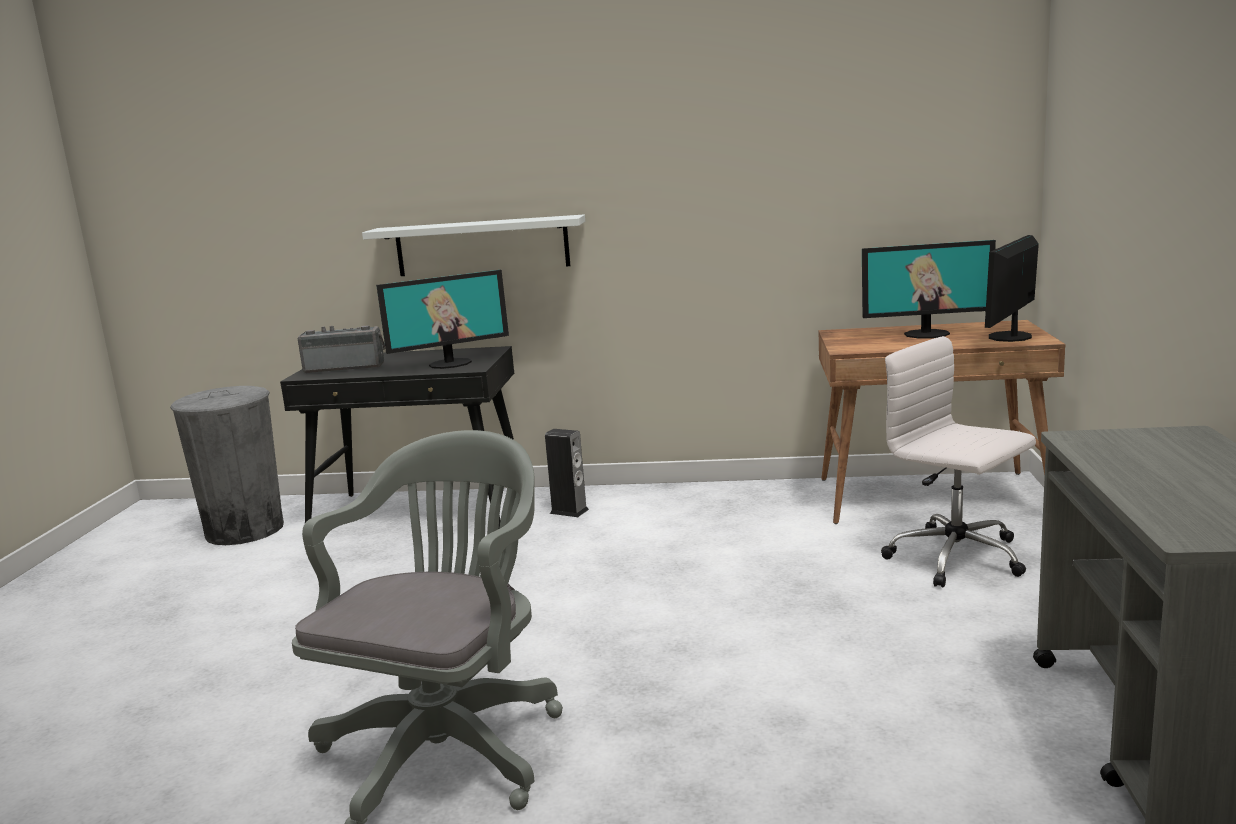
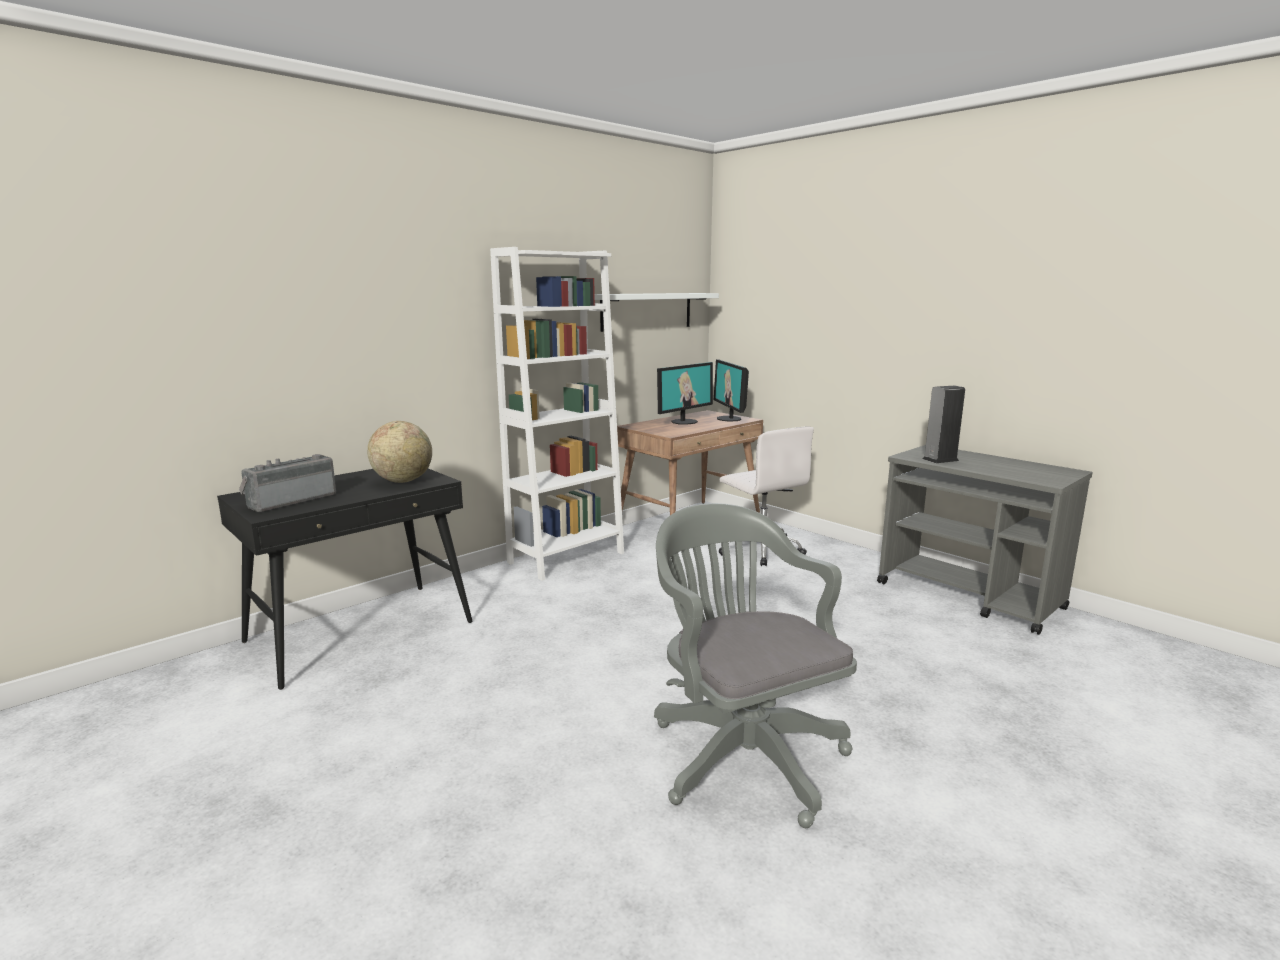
camera: 50 degrees left, 0 degrees up
(245, 530) = (174, 710): grey trash can -> none
(450, 363) = (403, 481): monitor -> globe
(482, 246) = (379, 373): white shelf -> white shelf (647, 311)
(569, 511) = (491, 592): speaker -> speaker (940, 459)
(702, 498) = (566, 558): none -> white bookcase
(958, 558) = (760, 550): white office chair -> white office chair turned 120 degrees counterclockwise

